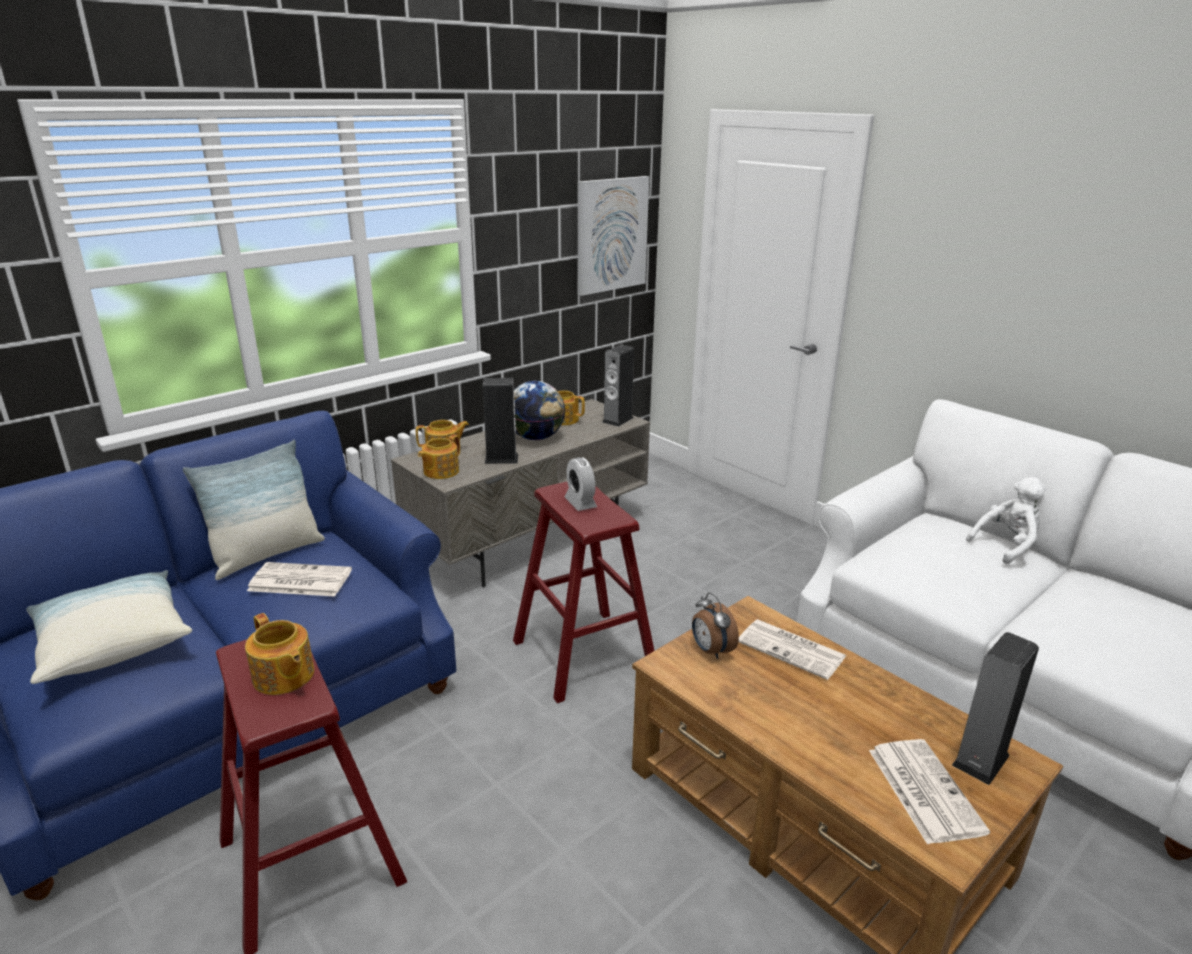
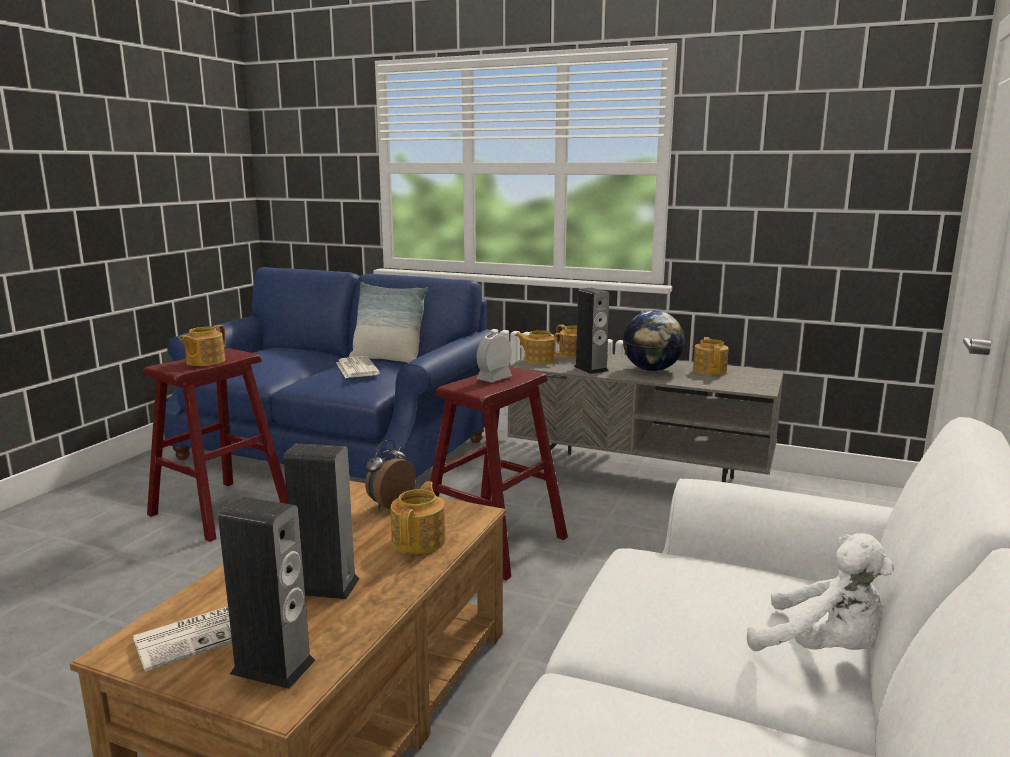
camera: 65 degrees right, 10 degrees down
(112, 642) = (269, 355): pillow -> none
(611, 235) = (869, 191): picture -> none
(617, 420) = (752, 385): speaker -> speaker (325, 586)
(792, 649) = (419, 540): newspaper -> teapot

